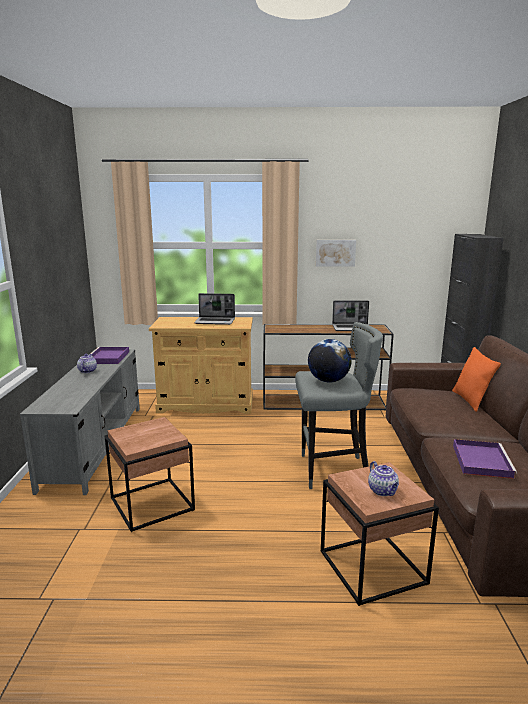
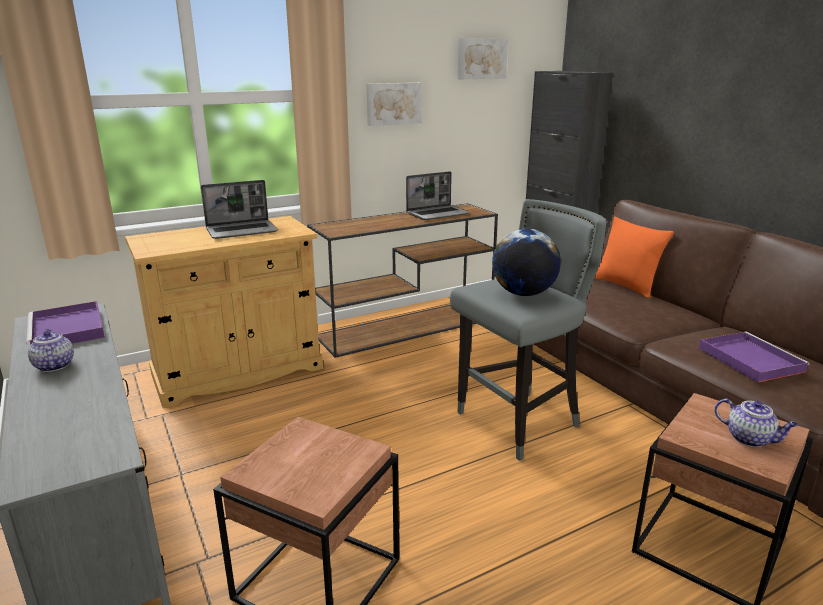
camera: 30 degrees left, 5 degrees up
(407, 224) = (481, 59): none -> picture

